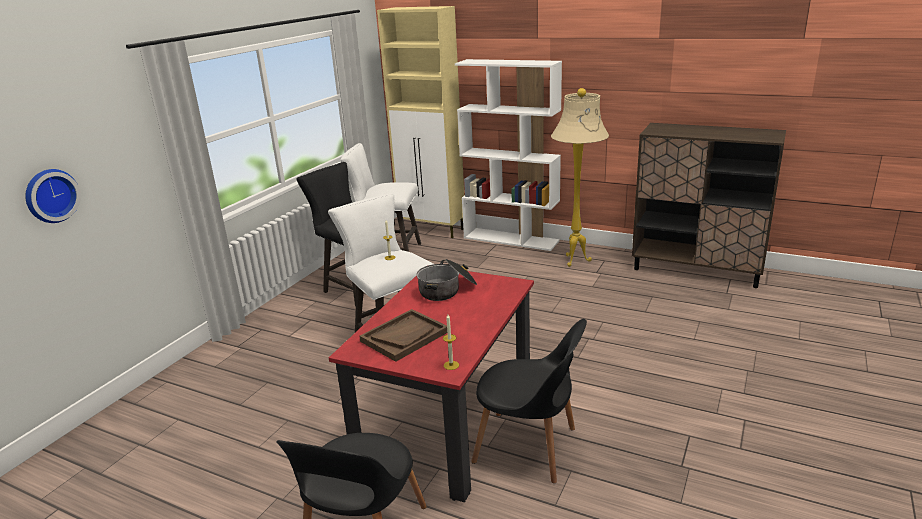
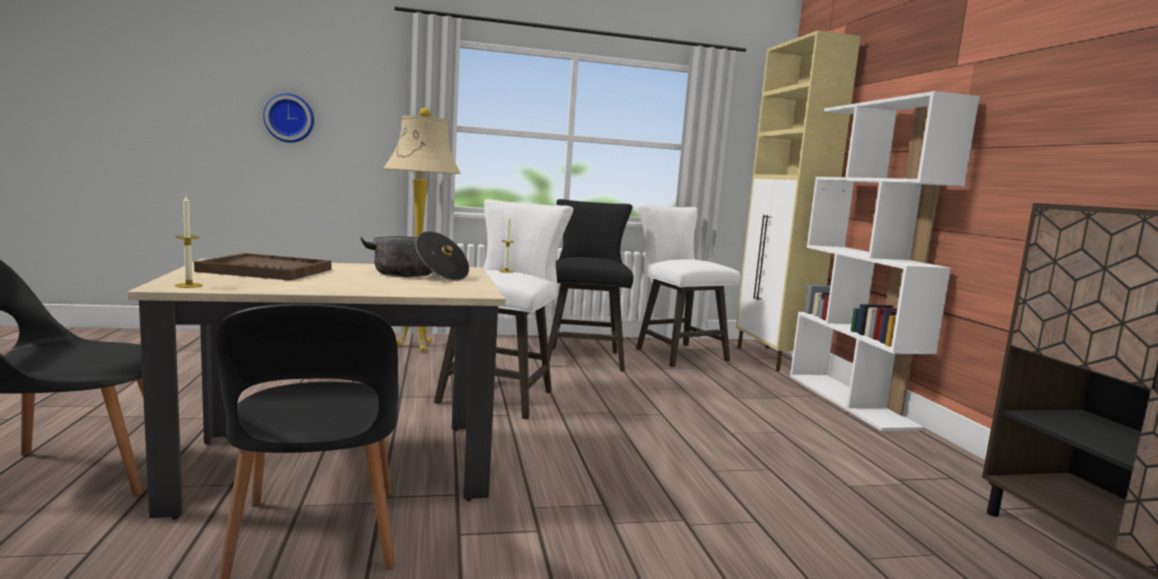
camera: 50 degrees right, 15 degrees down
(448, 424) = (339, 466): red dining table -> beige dining table
(576, 261) = (896, 455): beige floor lamp -> beige floor lamp (417, 347)

